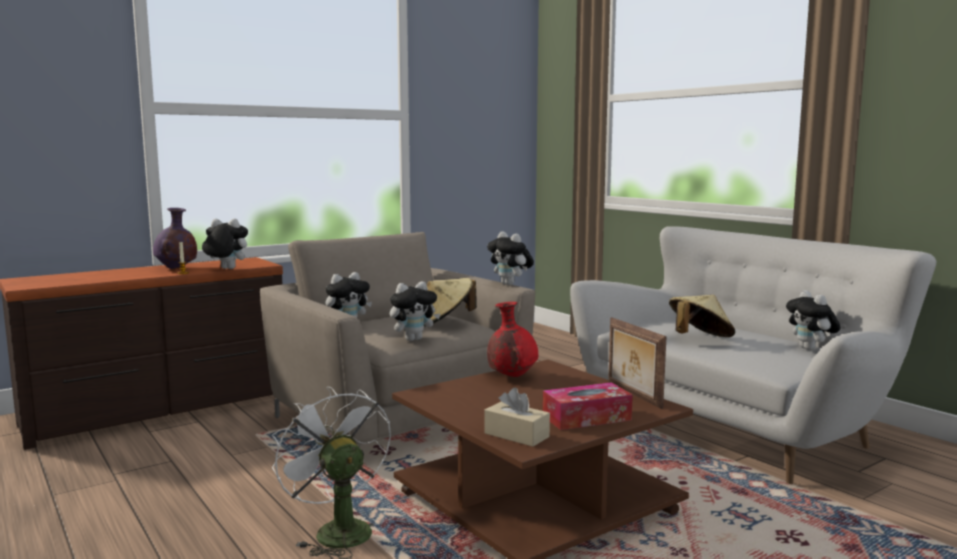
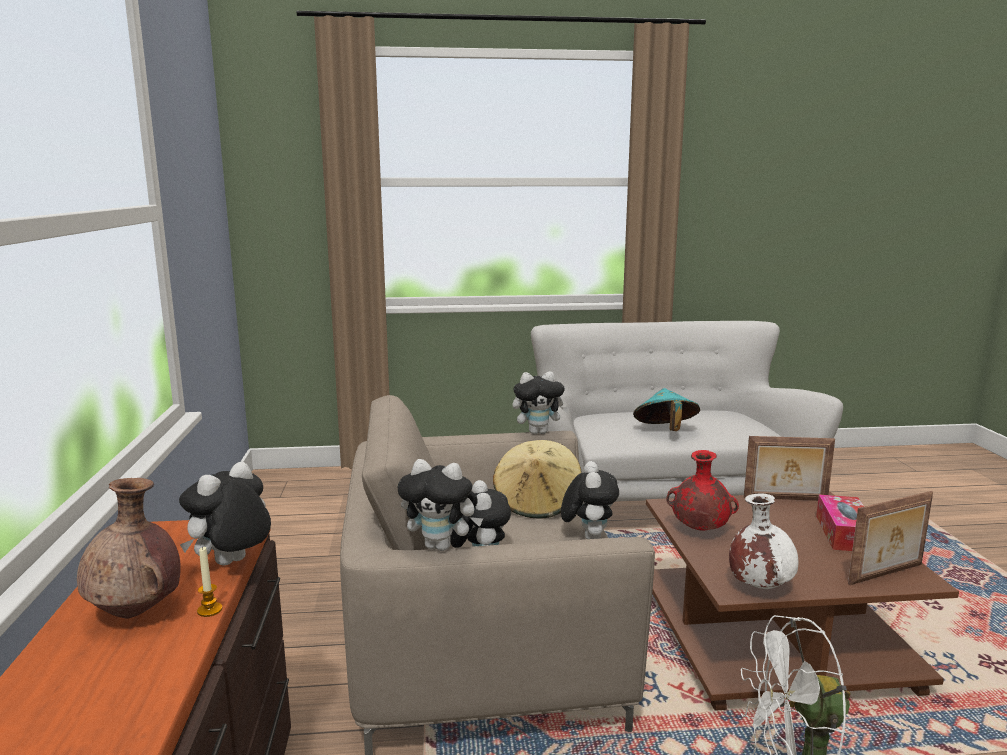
camera: 60 degrees left, 5 degrees up
(176, 268) = (137, 612): purple vase -> brown vase
(434, 399) = (759, 586): none -> white vase
(516, 435) = (887, 575): beige tissue box -> picture frame
(699, 339) = (665, 431): beige hat -> turquoise hat
(810, 349) = (714, 413): plush toy -> plush toy (441, 546)

